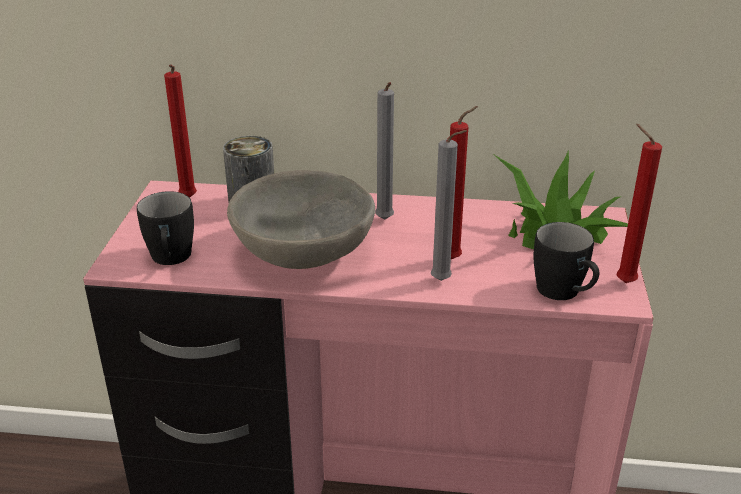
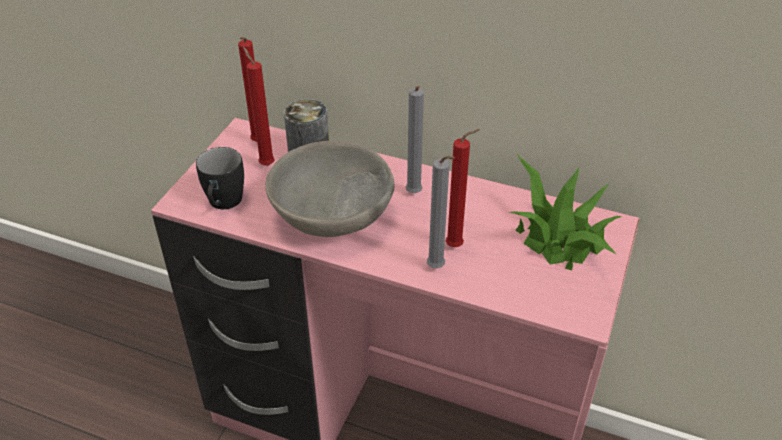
camera: 15 degrees right, 10 degrees up
(564, 294) = (538, 302): black mug -> none
(622, 281) = (596, 299): red candle -> red candle (265, 164)

